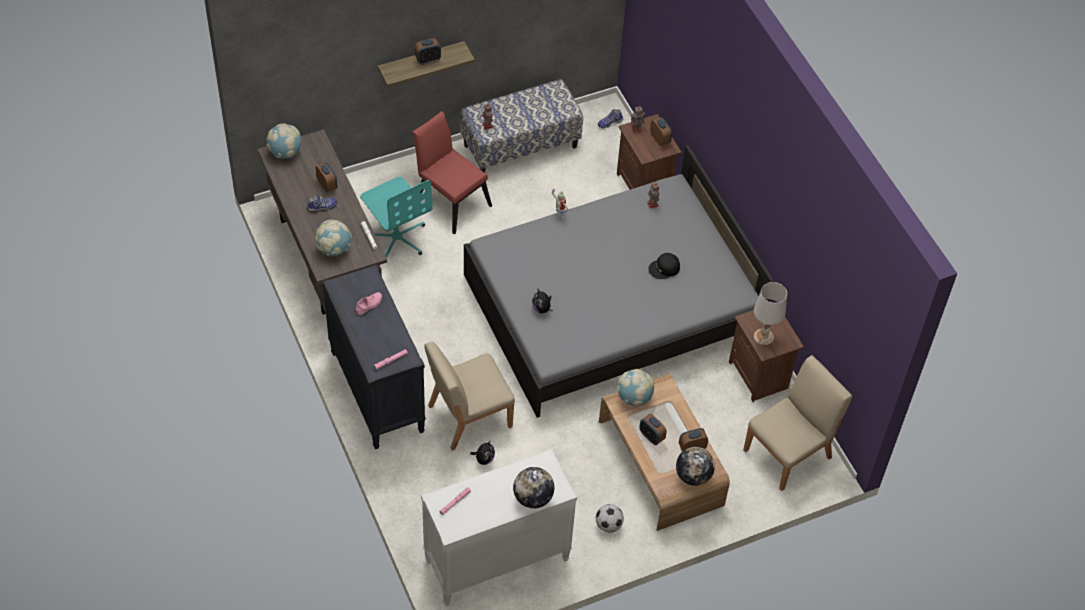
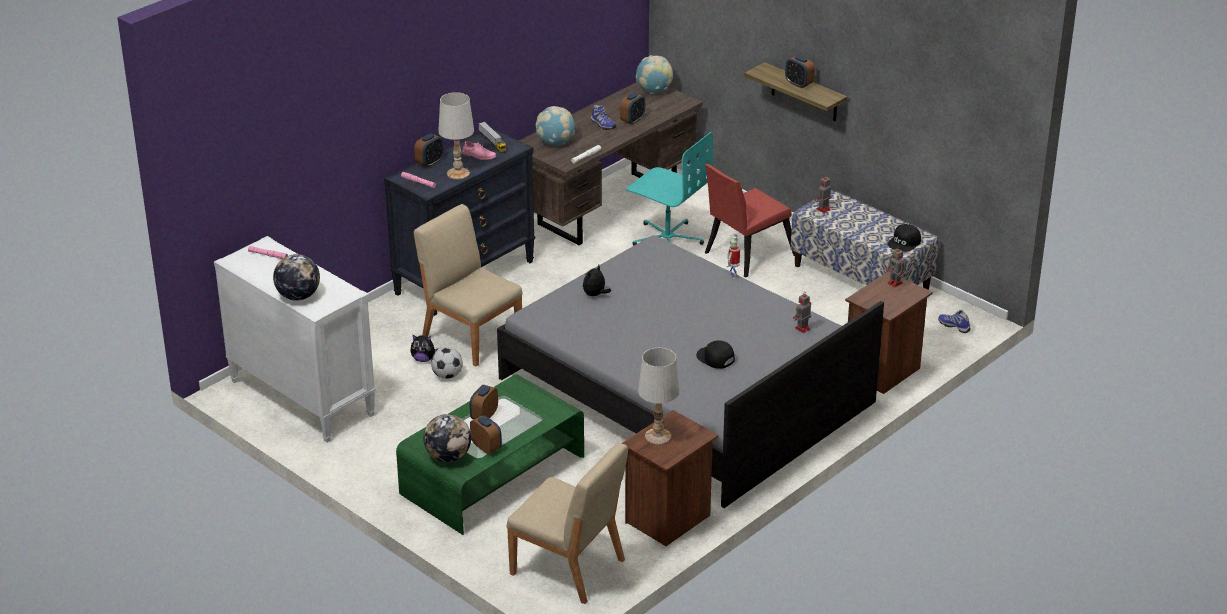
camera: 70 degrees right, 20 degrees down
(352, 289) = (492, 143): none -> toy truck
(391, 328) = (458, 173): none -> white table lamp
(397, 238) = (667, 239): turquoise office chair -> turquoise office chair turned 90 degrees counterclockwise
(450, 200) = (745, 255): red chair -> red chair turned 150 degrees counterclockwise
(560, 100) = (904, 242): none -> black cap
(608, 525) = (387, 458): football -> football (447, 376)
(634, 398) = (529, 393): globe -> none
(660, 139) = (894, 302): alarm clock -> alarm clock (430, 163)
(660, 463) = (492, 475): brown coffee table -> green coffee table

